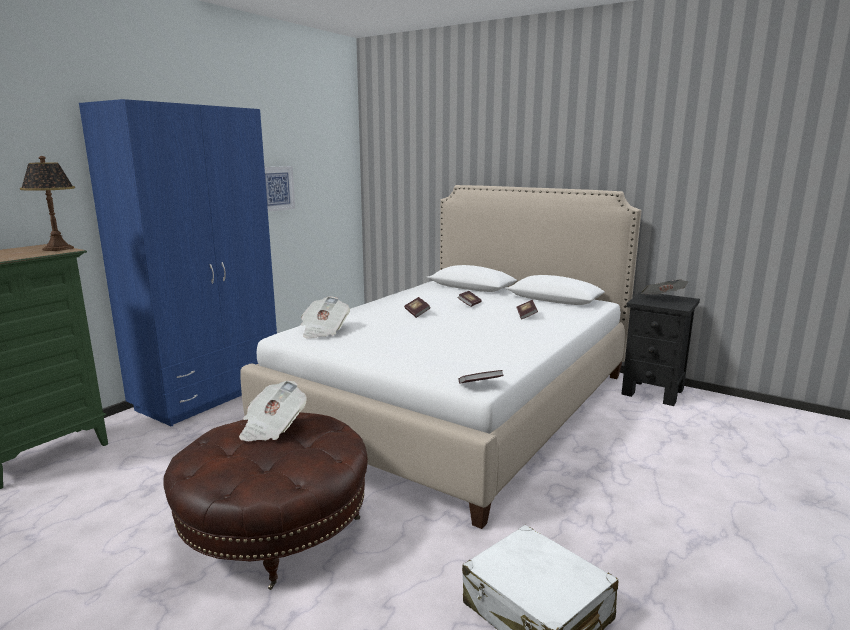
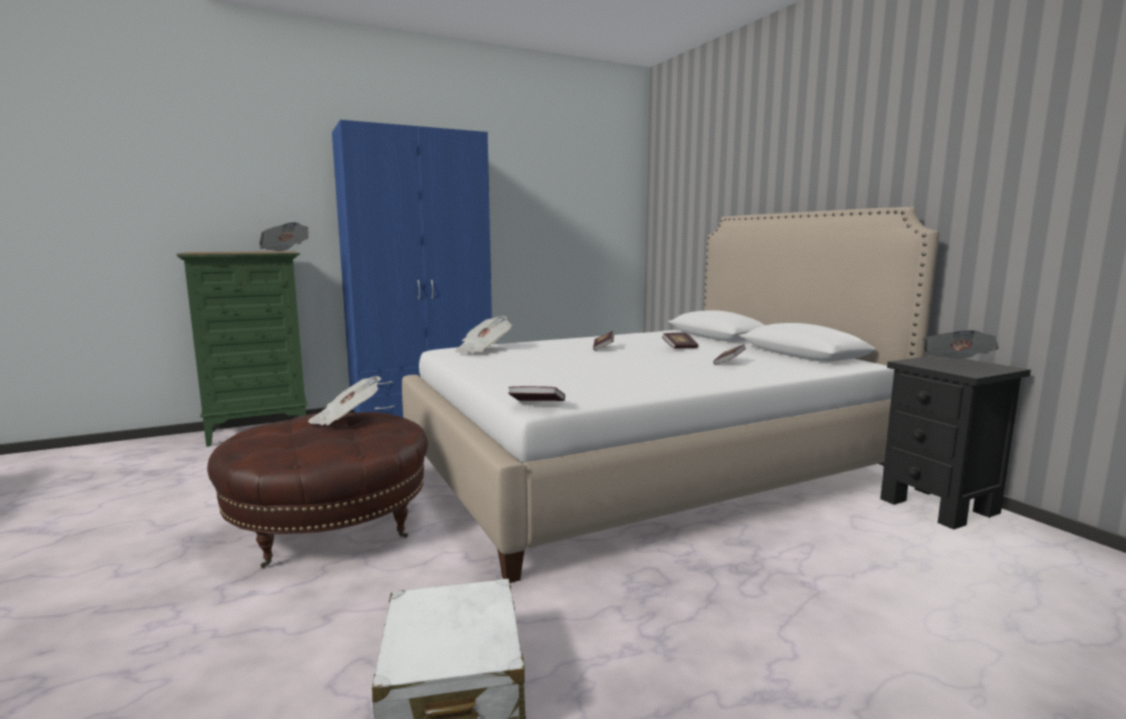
camera: 30 degrees right, 5 degrees down
(58, 248) = (285, 251): table lamp -> newspaper
(275, 188) = (532, 222): picture -> none

